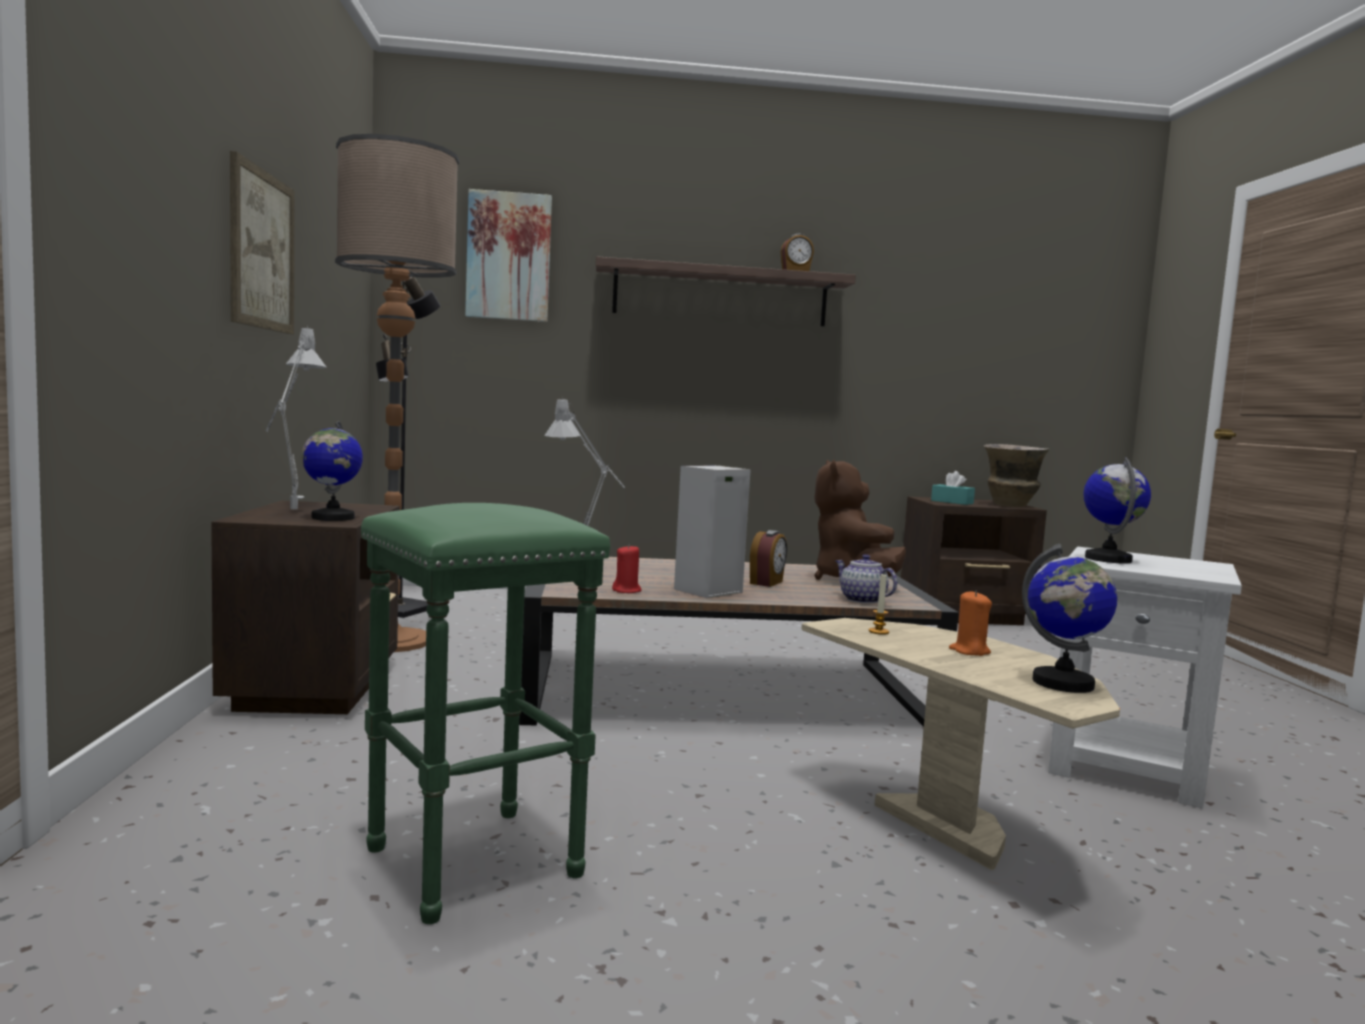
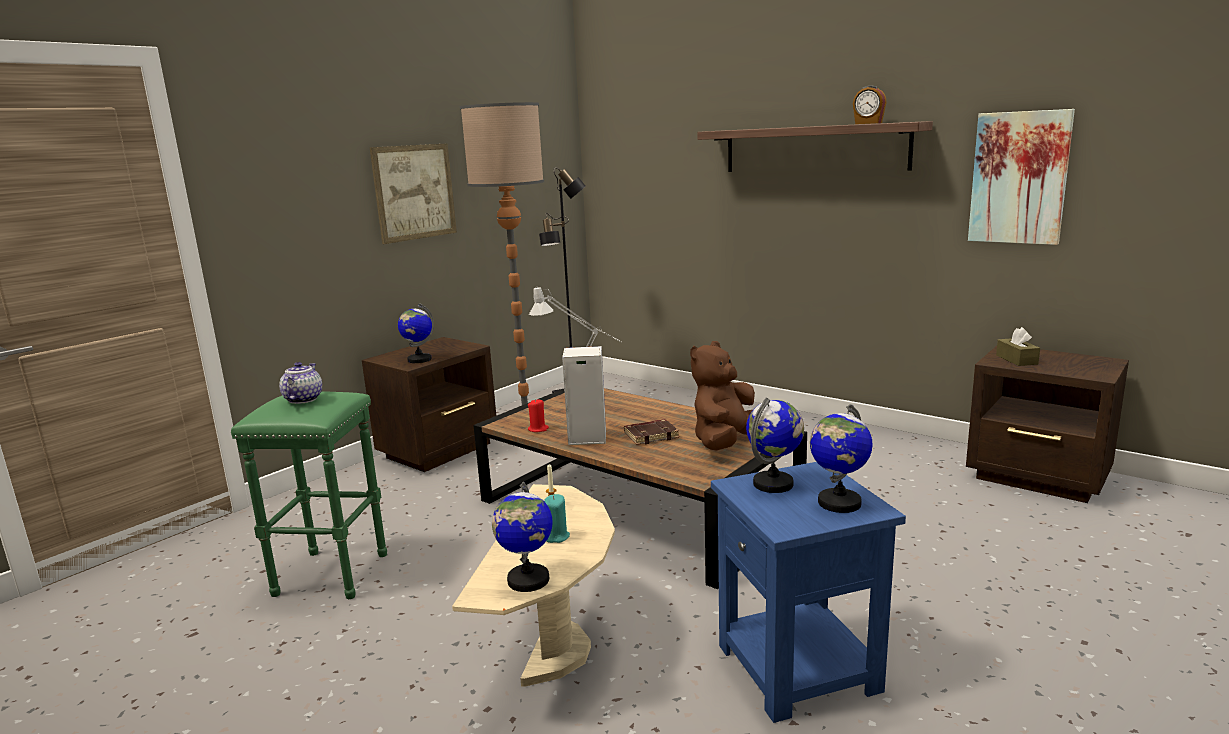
camera: 45 degrees right, 10 degrees up
(291, 513) = (411, 353): grey table lamp -> none
(508, 256) = (657, 133): picture -> picture (1019, 178)
(767, 582) = (651, 435): alarm clock -> brown book
(861, 600) = (671, 467): teapot -> teapot (303, 399)
(952, 502) = (1016, 360): turquoise tissue box -> brown tissue box
(969, 651) = (556, 536): orange candle -> turquoise candle
(1011, 506) = (1084, 371): vase -> none
(1128, 768) = (799, 669): white side table -> blue side table
(1181, 563) = (838, 503): none -> globe

